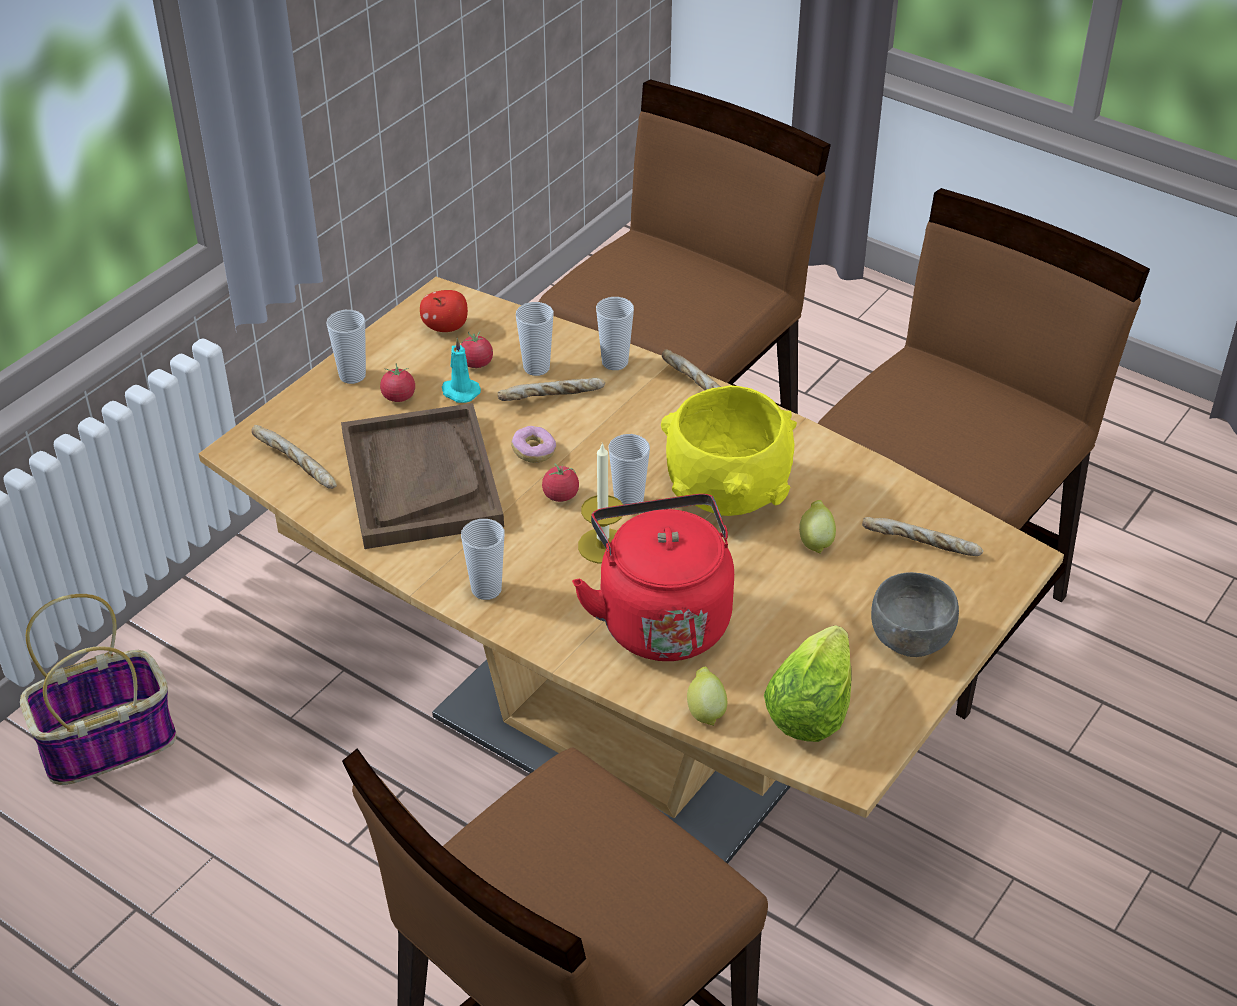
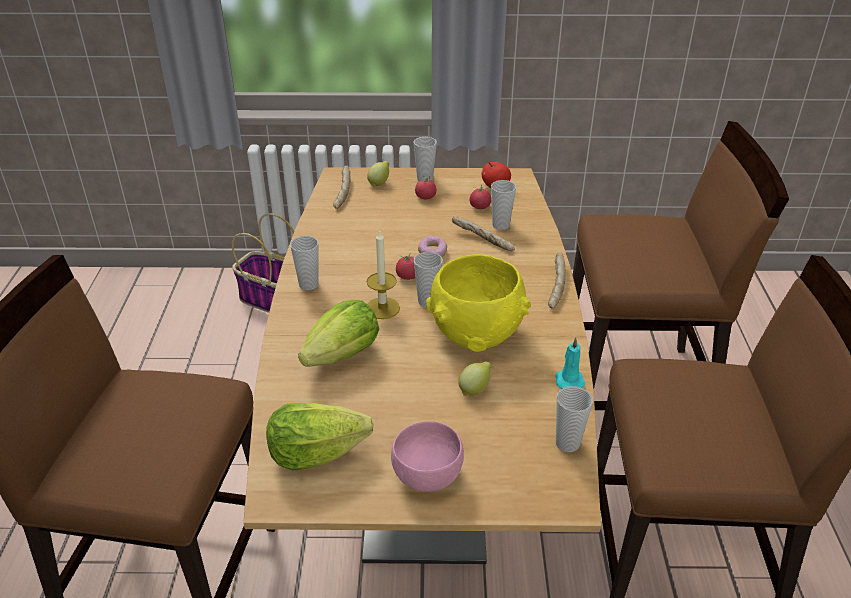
camera: 55 degrees right, 5 degrees down
(420, 479) = (371, 229): brown tray -> none
(459, 391) = (451, 211): turquoise candle -> turquoise candle (569, 380)
(615, 362) = (539, 247): cup -> cup (567, 443)
(661, 618) = (343, 355): red kettle -> lettuce
(705, 711) = (278, 407): lemon -> lemon (379, 183)
(910, 638) = (426, 475): grey bowl -> pink bowl
(921, 547) = (523, 441): bread -> none

